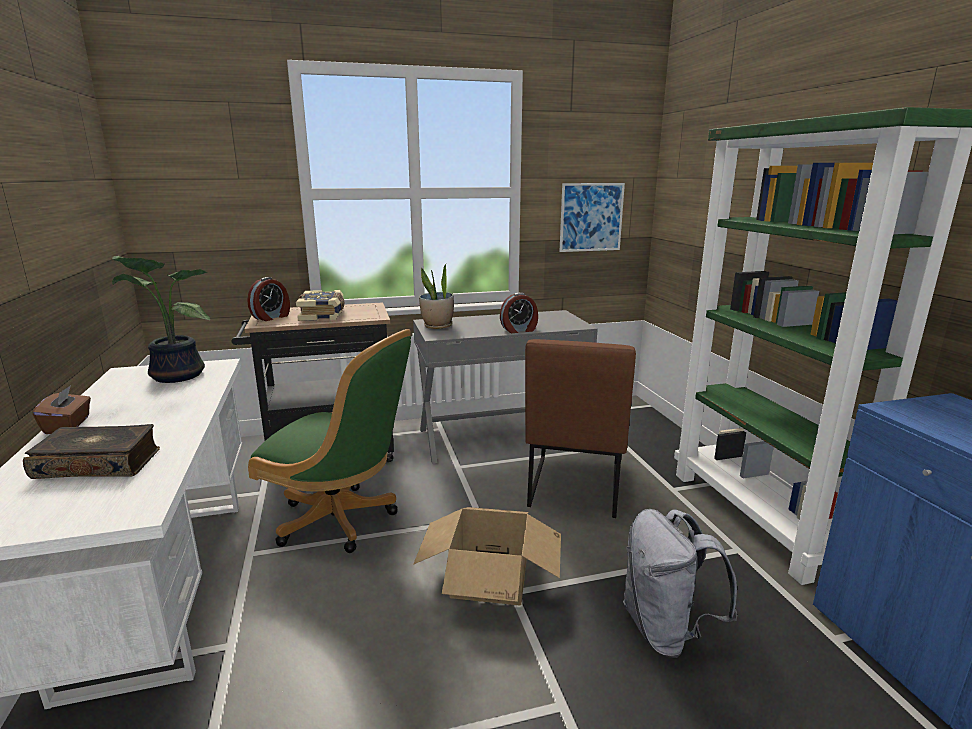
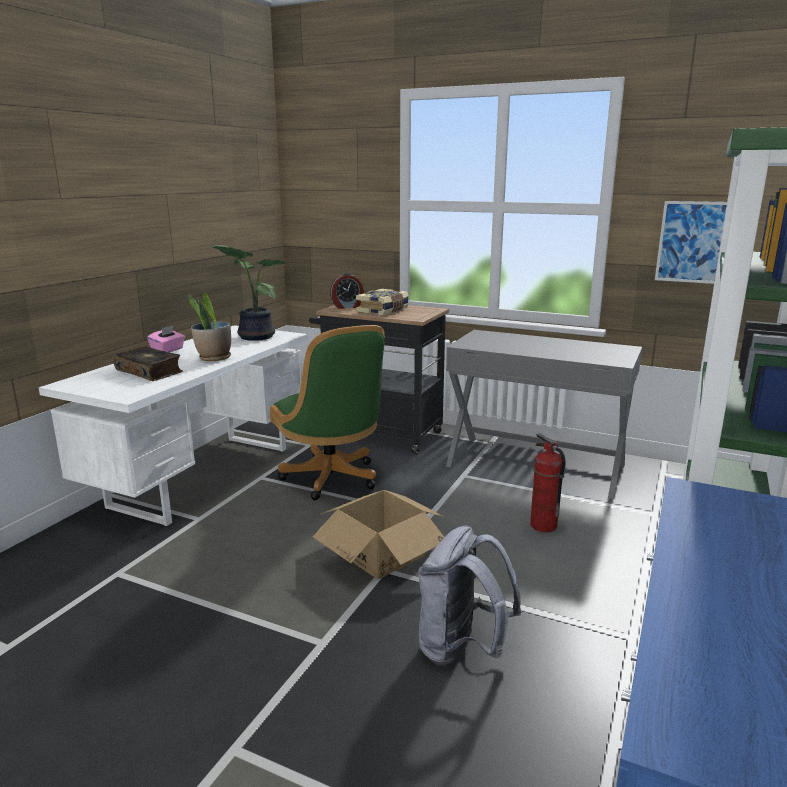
camera: 40 degrees right, 0 degrees up
(68, 425) = (168, 350): brown tissue box -> pink tissue box
(437, 326) = (481, 338): potted plant -> potted plant (214, 358)
(519, 330) = (546, 354): alarm clock -> none
(573, 487) = (543, 526): brown chair -> fire extinguisher

